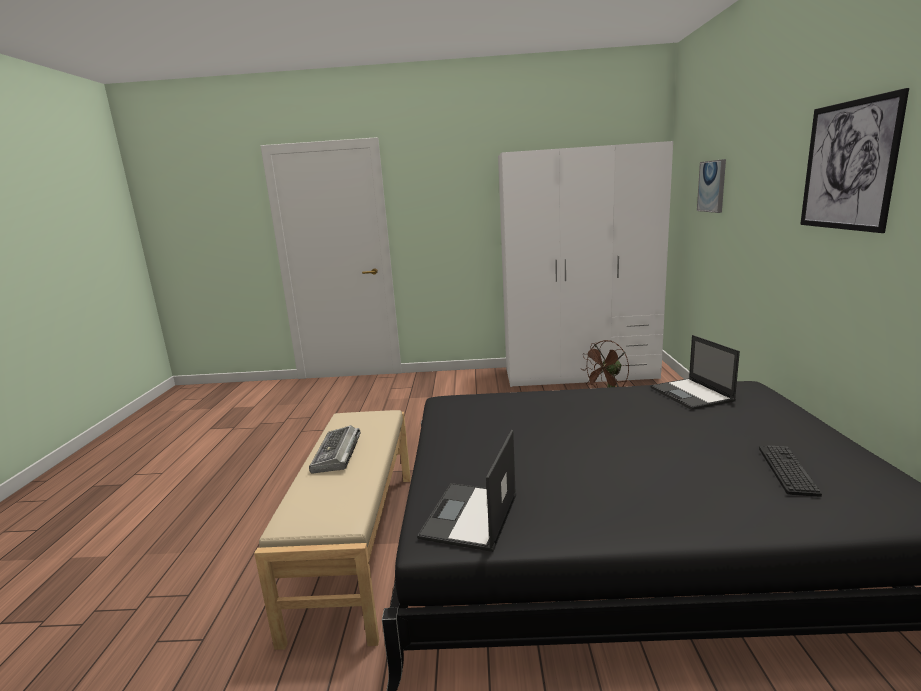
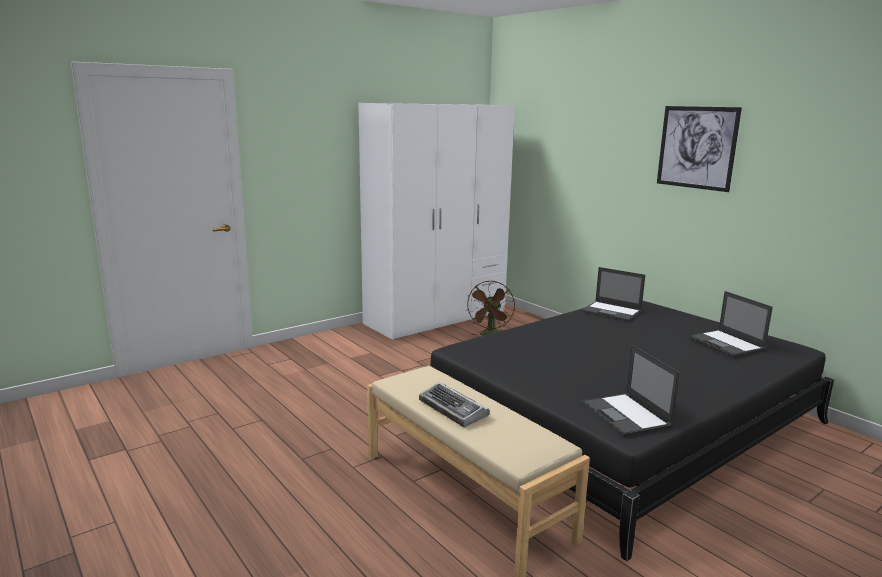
camera: 40 degrees left, 0 degrees up
(712, 186) = (551, 146): picture -> none
(787, 470) = (727, 344): keyboard -> laptop

